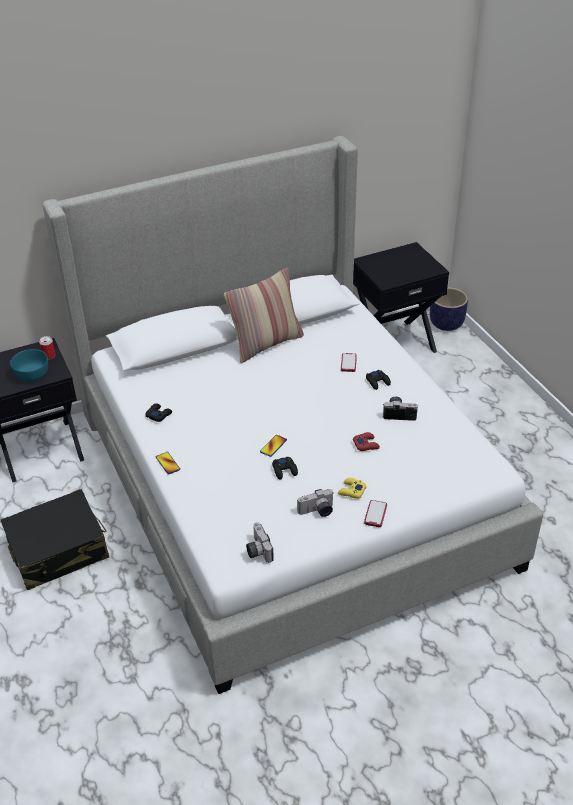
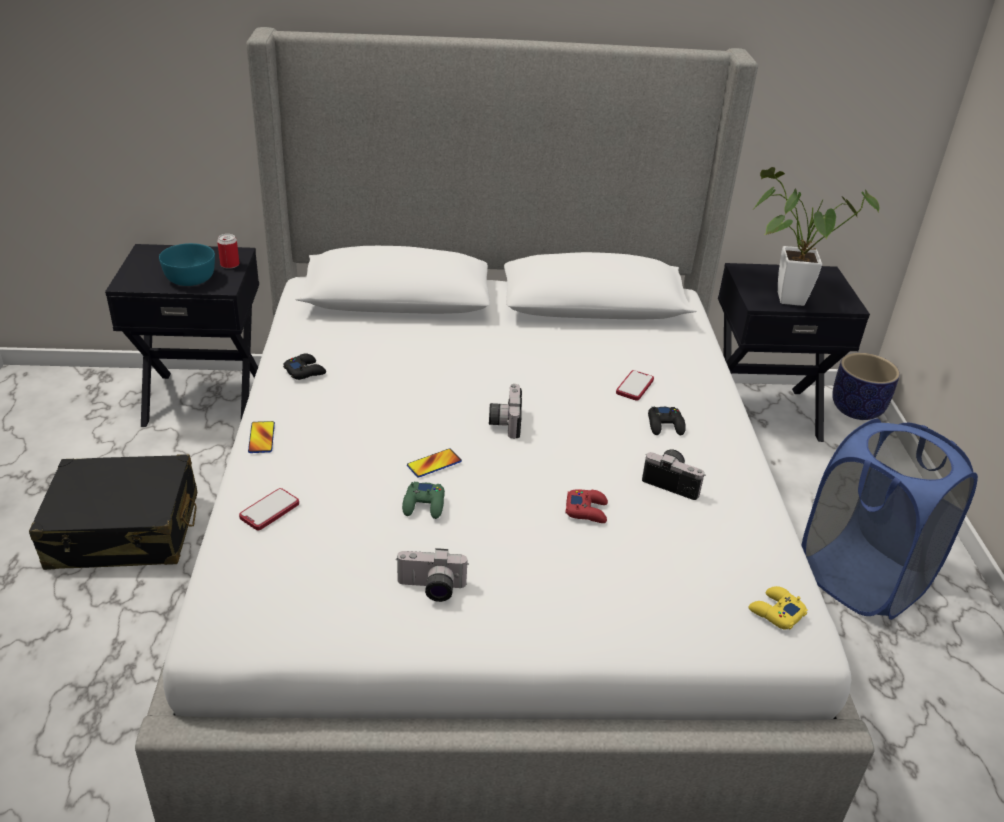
camera: 20 degrees right, 5 degrees down
(257, 550) = (284, 616): camera -> camera (504, 421)
(266, 344) = (527, 328): pillow -> none
(285, 470) = (424, 505): black game controller -> green game controller
(351, 491) = (513, 576): yellow game controller -> yellow game controller (775, 612)
(375, 514) = (528, 630): phone -> phone (269, 510)
(397, 276) = (782, 298): none -> potted plant
(491, 430) = (862, 579): none -> blue laundry basket

